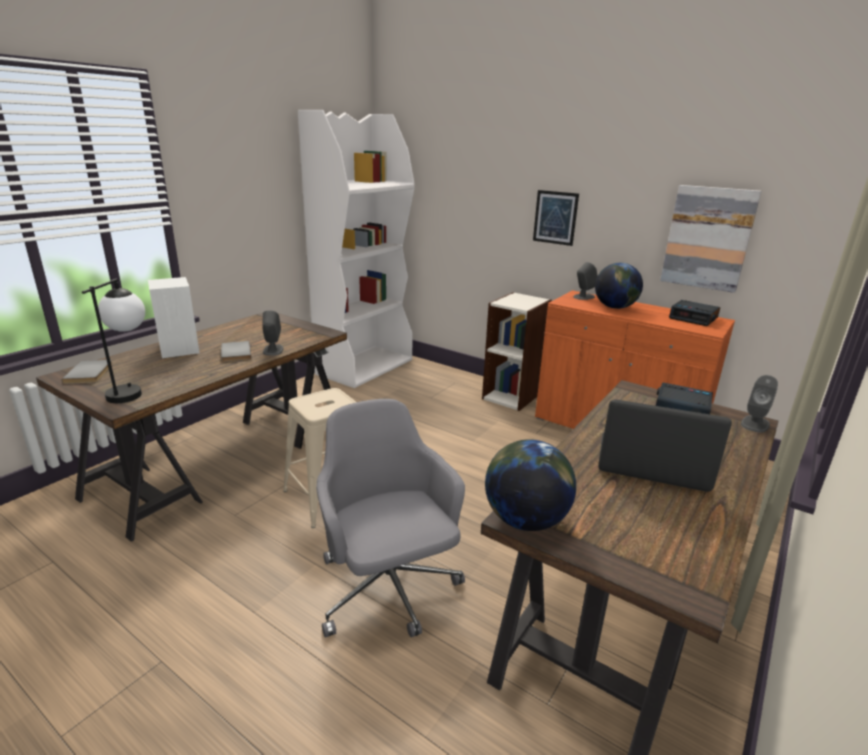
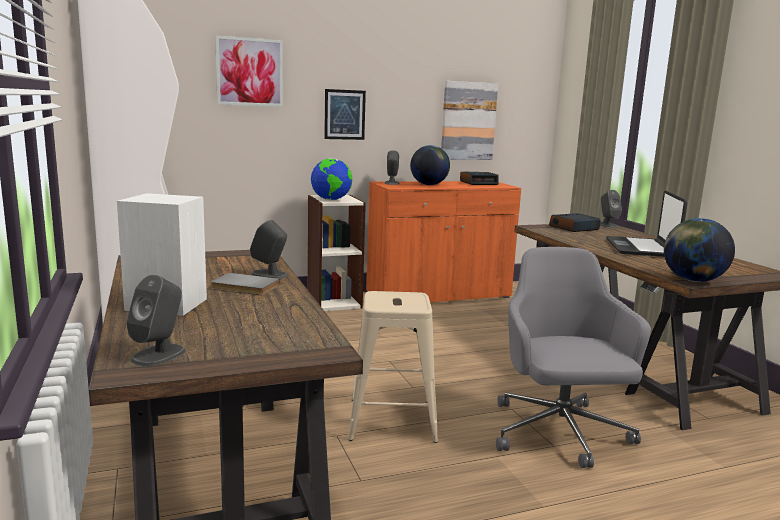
camera: 55 degrees left, 10 degrees down
(90, 373) = (159, 355): grey book -> grey speaker
(132, 390) = (277, 340): table lamp -> none
(388, 589) = (559, 434): grey office chair -> grey office chair turned 75 degrees clockwise
(475, 172) = (249, 72): none -> picture
(509, 301) = (331, 200): none -> globe
(652, 464) = (641, 248): laptop -> laptop turned 45 degrees counterclockwise

